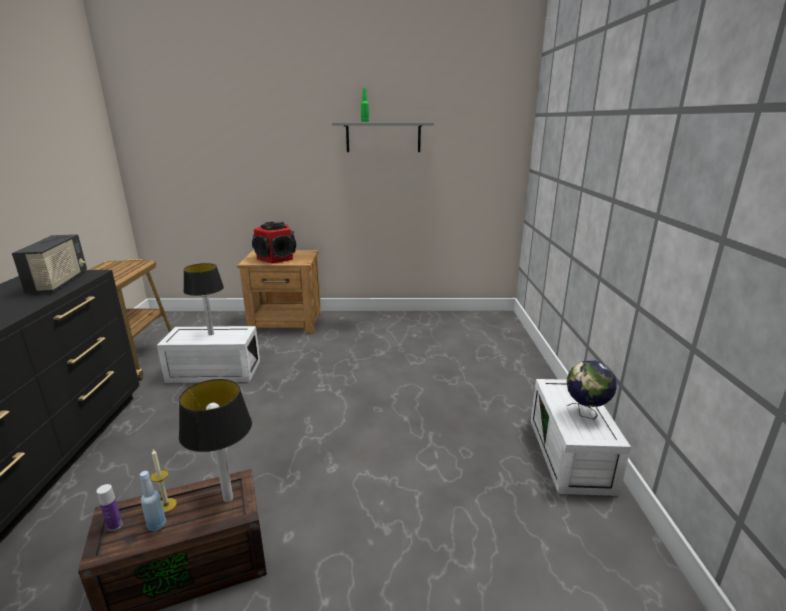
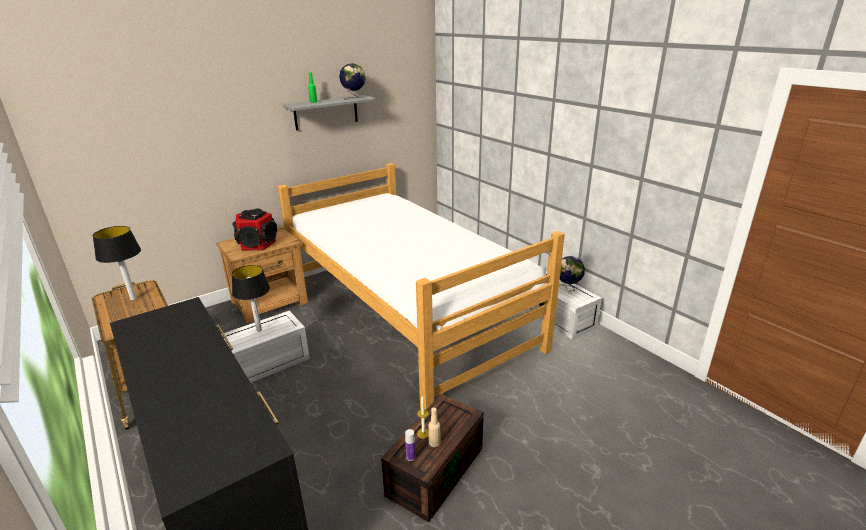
camera: 35 degrees left, 5 degrees up
(59, 282) = (181, 322): radio -> none
(157, 525) = (434, 443): blue bottle -> beige bottle
(228, 498) = (451, 412): table lamp -> table lamp (133, 298)
(388, 374) = (407, 312): none -> bed
(411, 121) = (354, 98): none -> globe

